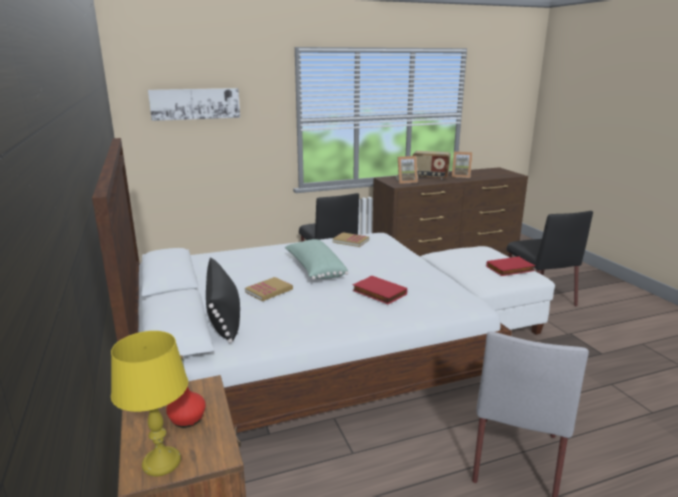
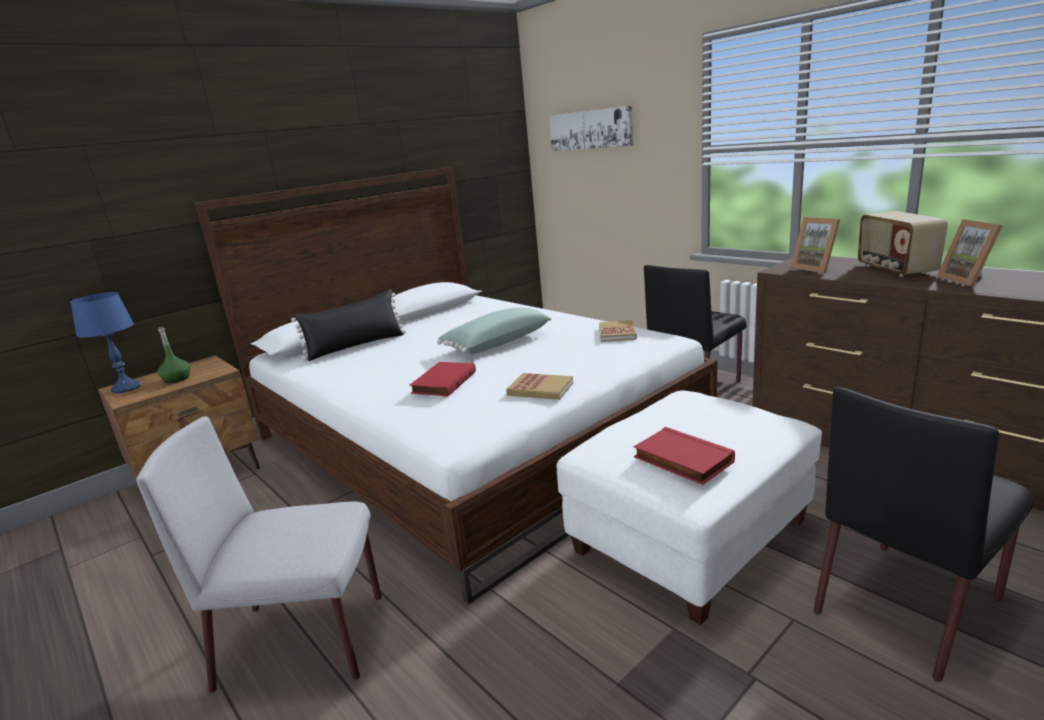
camera: 70 degrees right, 0 degrees up
(162, 462) = (126, 388): yellow table lamp -> blue table lamp
(187, 418) = (177, 379): red bottle -> green bottle
(269, 291) = (422, 342): book -> book (540, 389)

